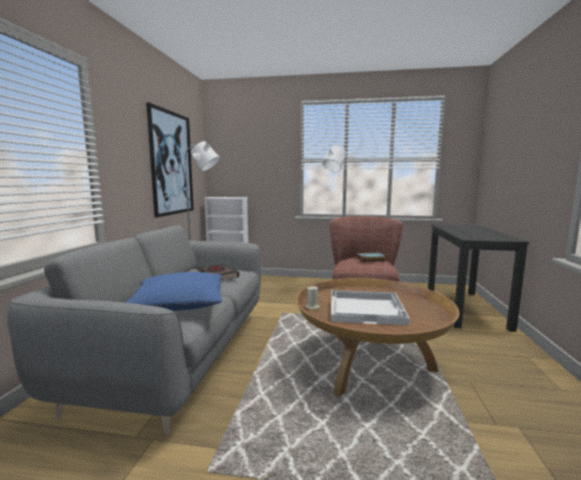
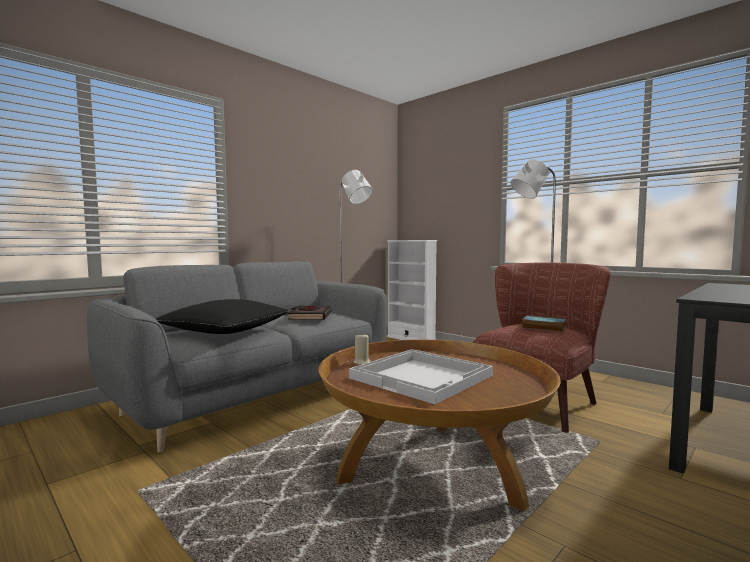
camera: 35 degrees right, 5 degrees down
(171, 163) = (335, 199): picture -> none
(179, 304) = (225, 331): blue pillow -> black pillow

